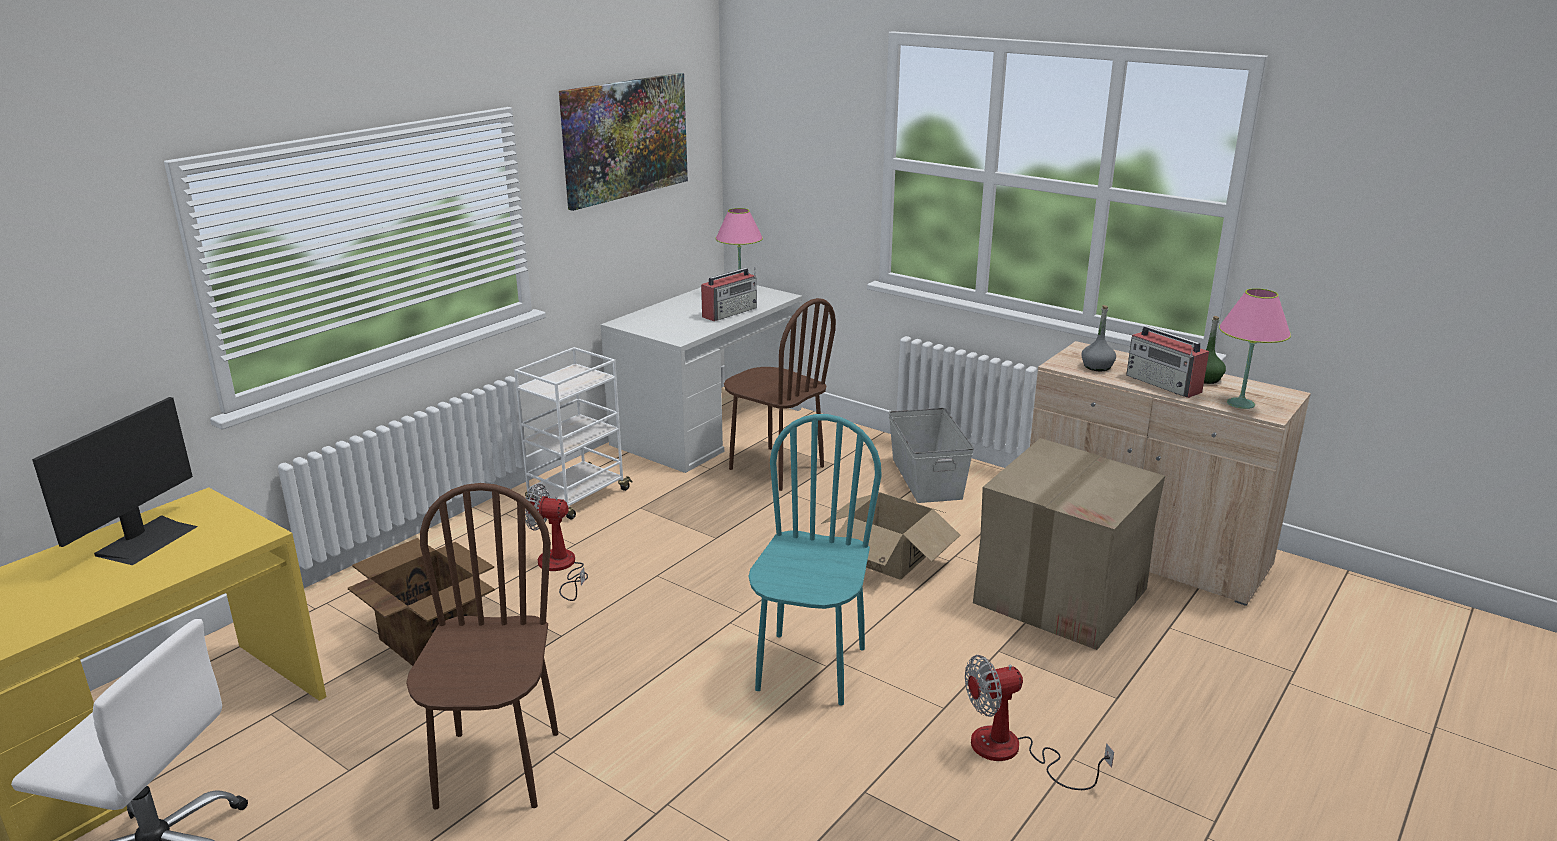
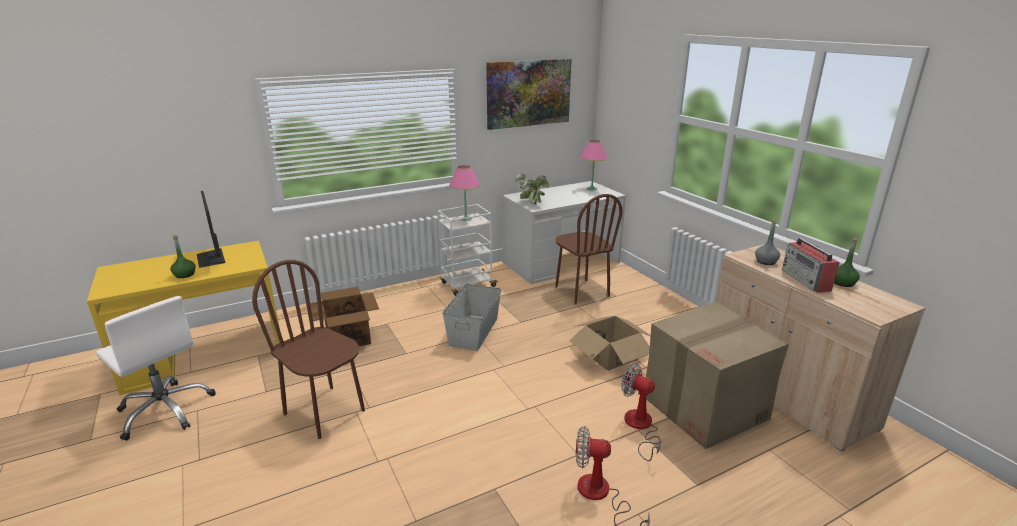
camera: 25 degrees right, 0 degrees up
(125, 583) = (185, 274): none -> green bottle
(146, 540) = (212, 258): monitor -> monitor turned 105 degrees clockwise
(497, 769) = (325, 412): brown chair -> brown chair turned 75 degrees counterclockwise
(560, 568) = (431, 319): fan -> fan (640, 427)
(665, 331) = (532, 203): none -> potted plant
(730, 312) = (576, 198): radio -> none
(810, 668) = (517, 407): turquoise chair -> none
(926, 478) = (666, 316): grey storage box -> grey storage box (473, 331)
(1241, 404) = (856, 304): pink table lamp -> pink table lamp (465, 219)

